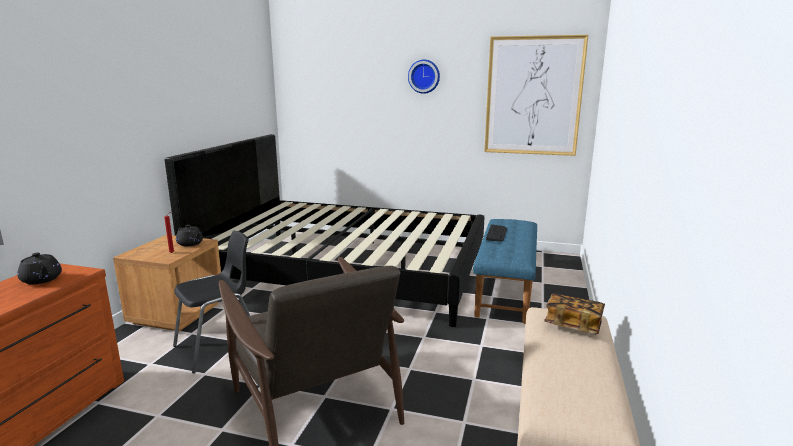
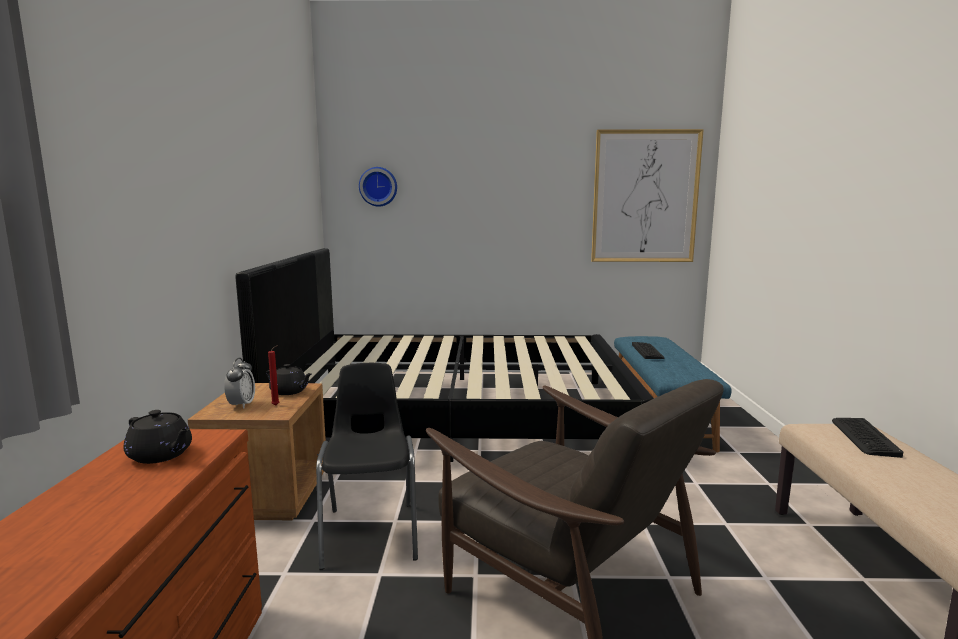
camera: 15 degrees left, 5 degrees down
(152, 250) = (241, 405): none -> alarm clock
(220, 347) = (371, 533): black chair -> black chair turned 45 degrees counterclockwise
(424, 76) = (519, 175): wall clock -> wall clock (378, 186)
(573, 325) = (864, 437): book -> keyboard

